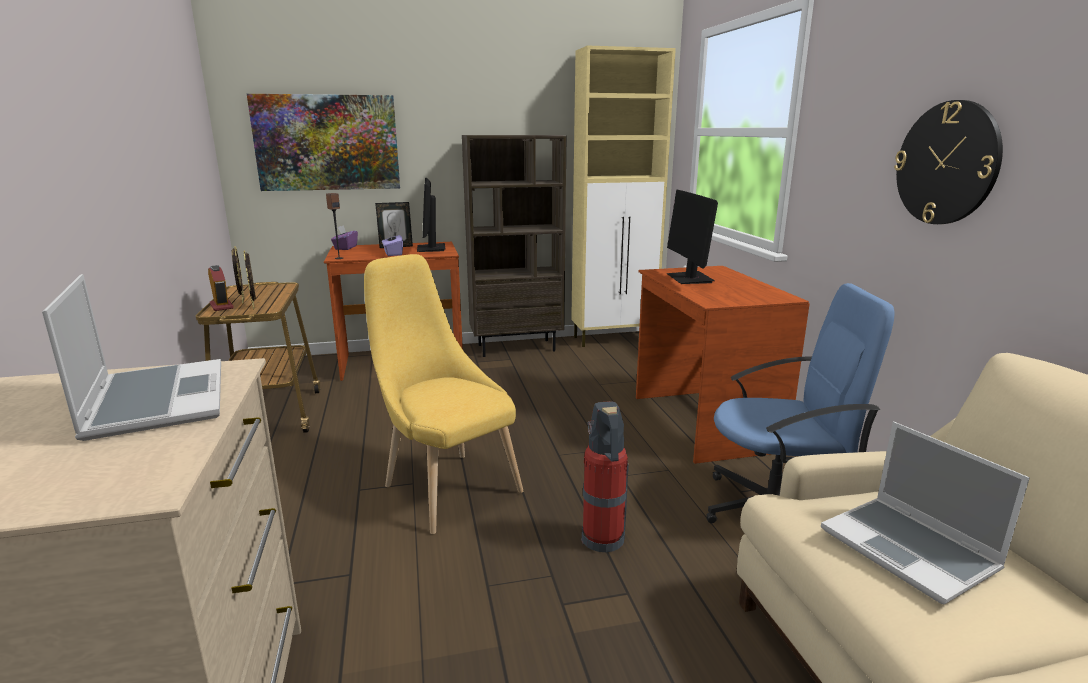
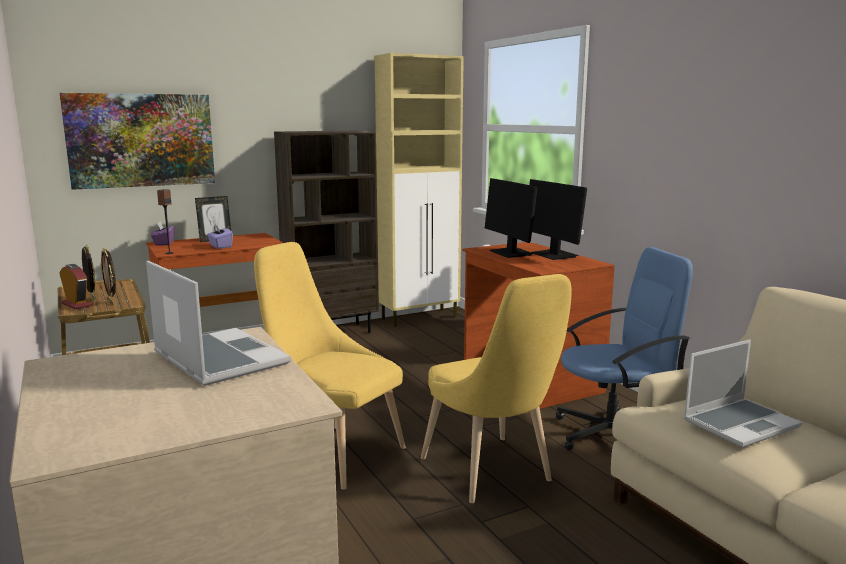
camera: 15 degrees left, 5 degrees down
(431, 248) = (253, 240): monitor -> monitor (554, 255)
(603, 540) = (491, 474): fire extinguisher -> yellow chair
(910, 550) = (740, 423): laptop -> laptop turned 75 degrees counterclockwise
(946, 163) = (709, 155): wall clock -> none

